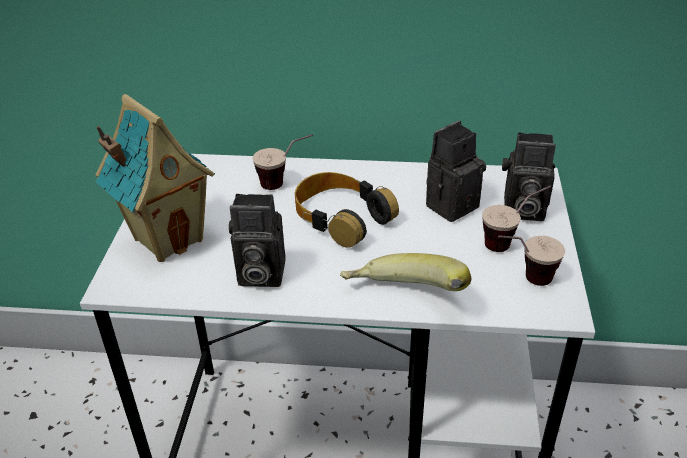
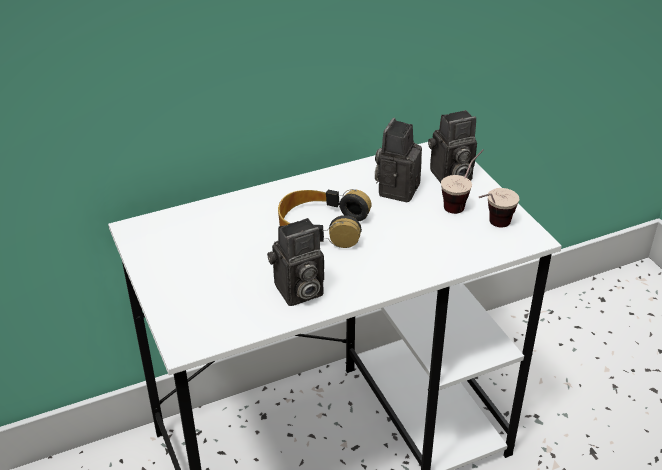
camera: 30 degrees left, 0 degrees up
(168, 238) = (194, 292): toy house -> none
(285, 183) = (251, 214): cup -> none
(402, 301) = (422, 272): banana -> none

